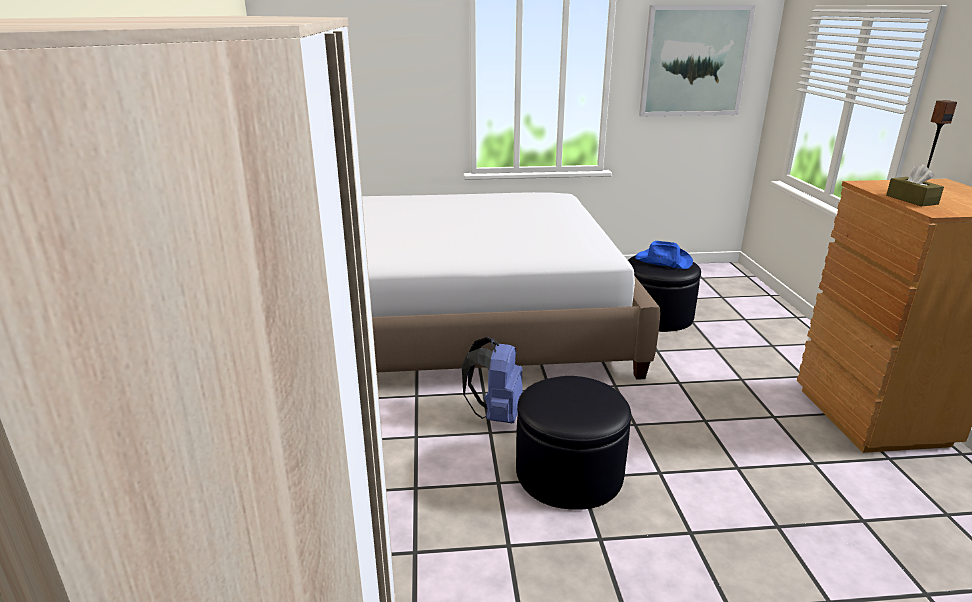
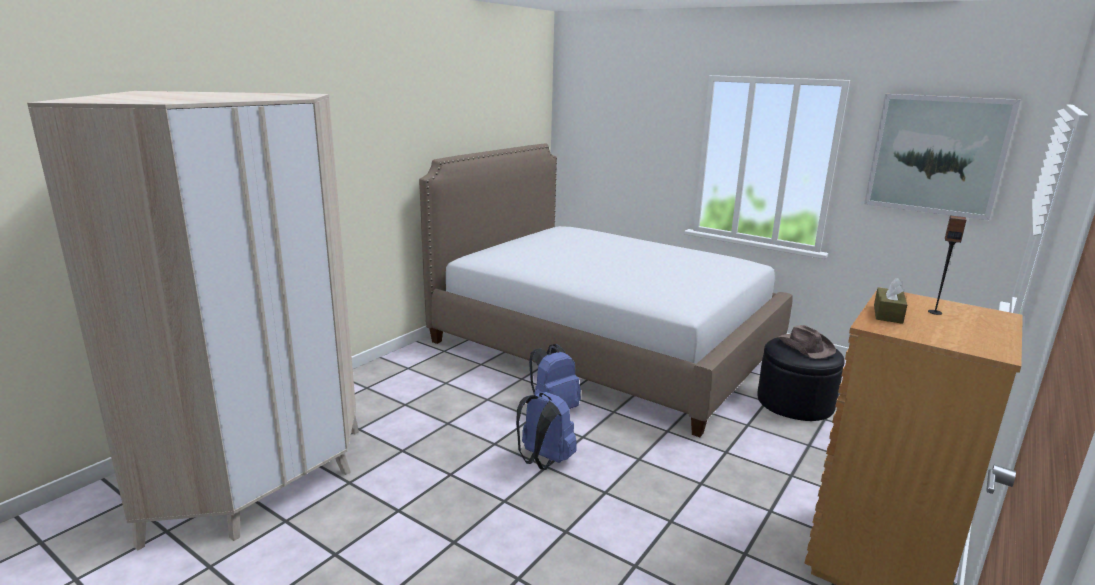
camera: 40 degrees right, 5 degrees down
(569, 473) = (543, 461): black ottoman -> blue backpack
(663, 261) = (805, 346): blue hat -> brown hat

